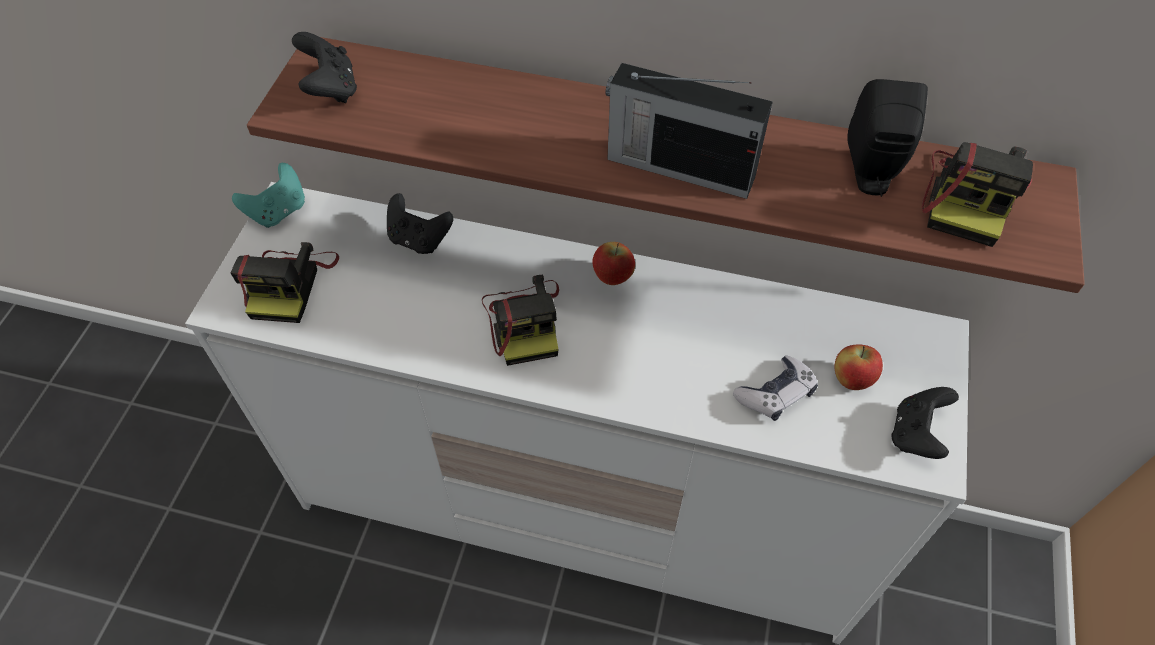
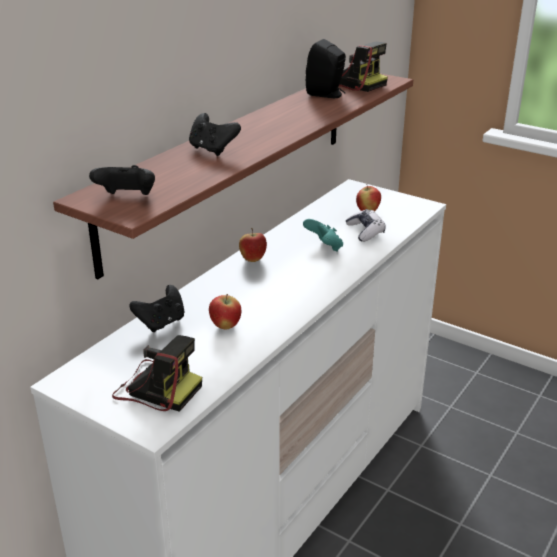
camera: 70 degrees left, 25 degrees down
(278, 211) = (71, 385): turquoise game controller -> turquoise game controller (324, 247)
(432, 303) = (225, 326): none -> apple
(525, 322) = (266, 294): camera -> none
(677, 167) = (289, 125): radio -> none
(916, 434) = (407, 205): black game controller -> black game controller (212, 150)

